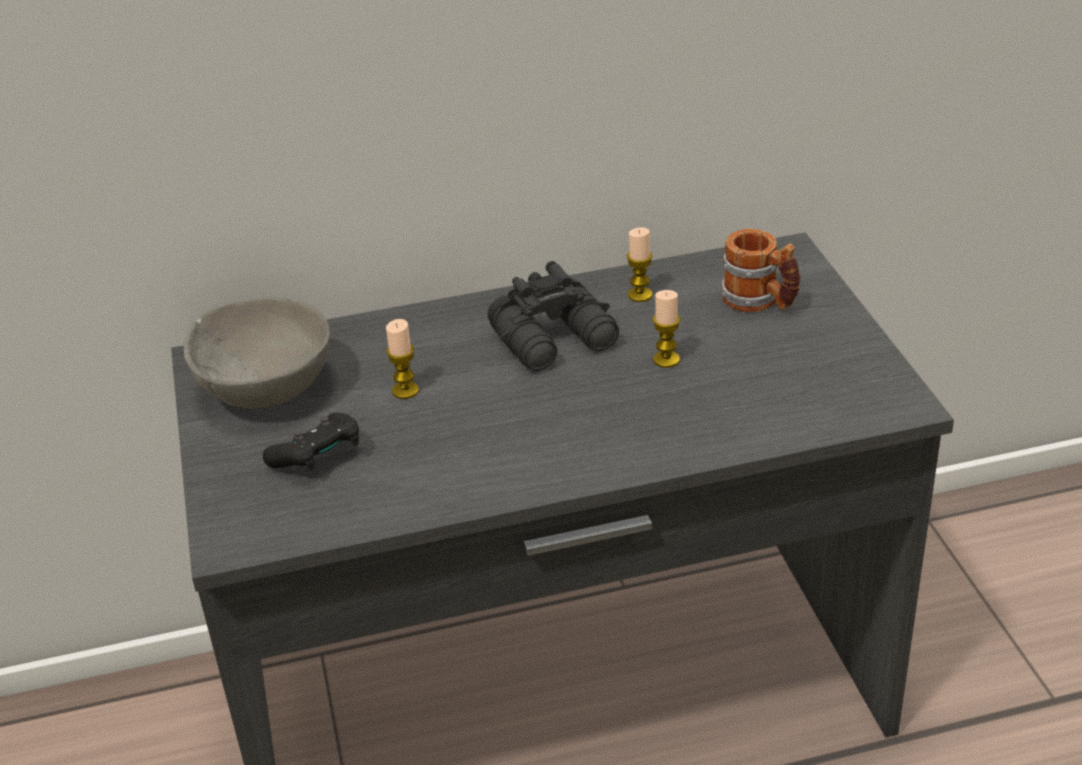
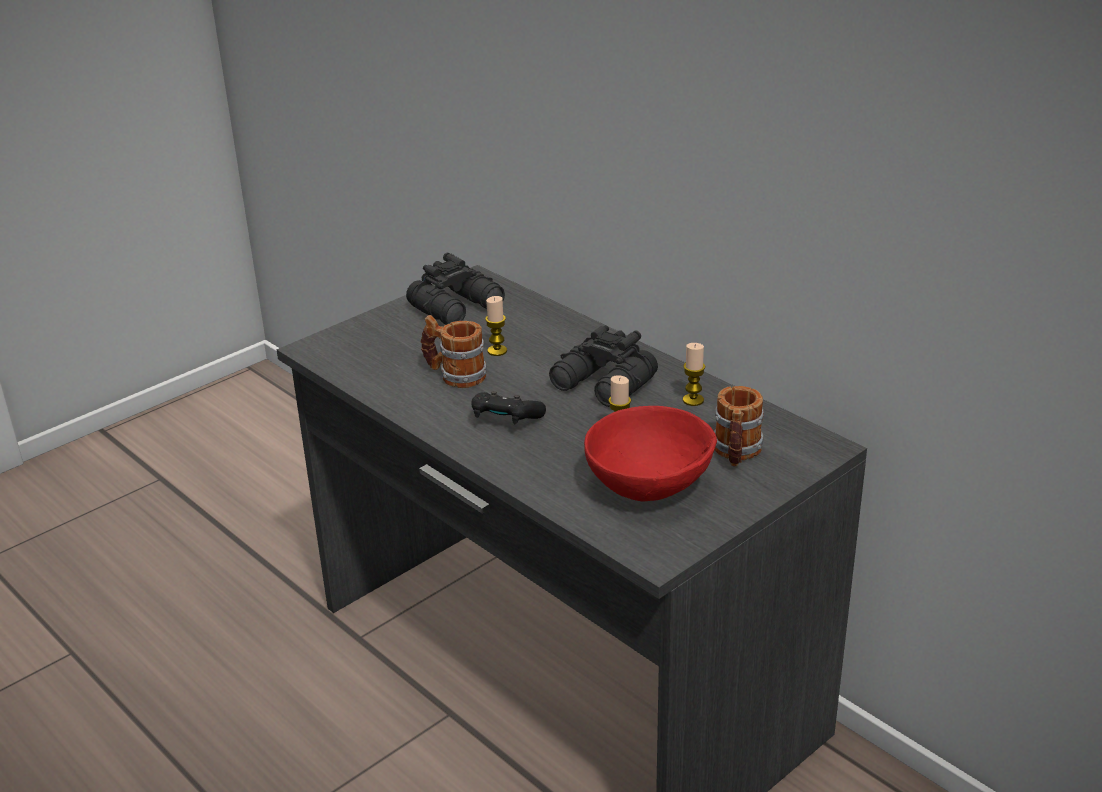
camera: 60 degrees right, 5 degrees down
(266, 390) = (459, 307): grey bowl -> black binoculars
(318, 458) = (406, 347): black game controller -> black game controller (505, 420)
(428, 437) = (455, 375): none -> mug
(776, 370) = (650, 485): none -> red bowl

